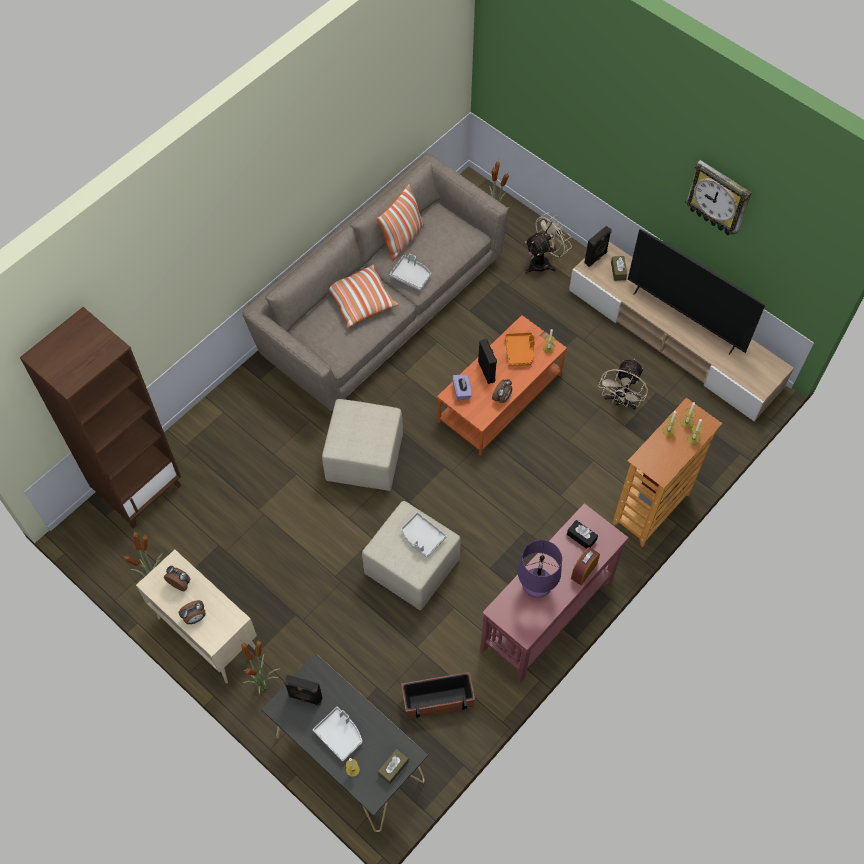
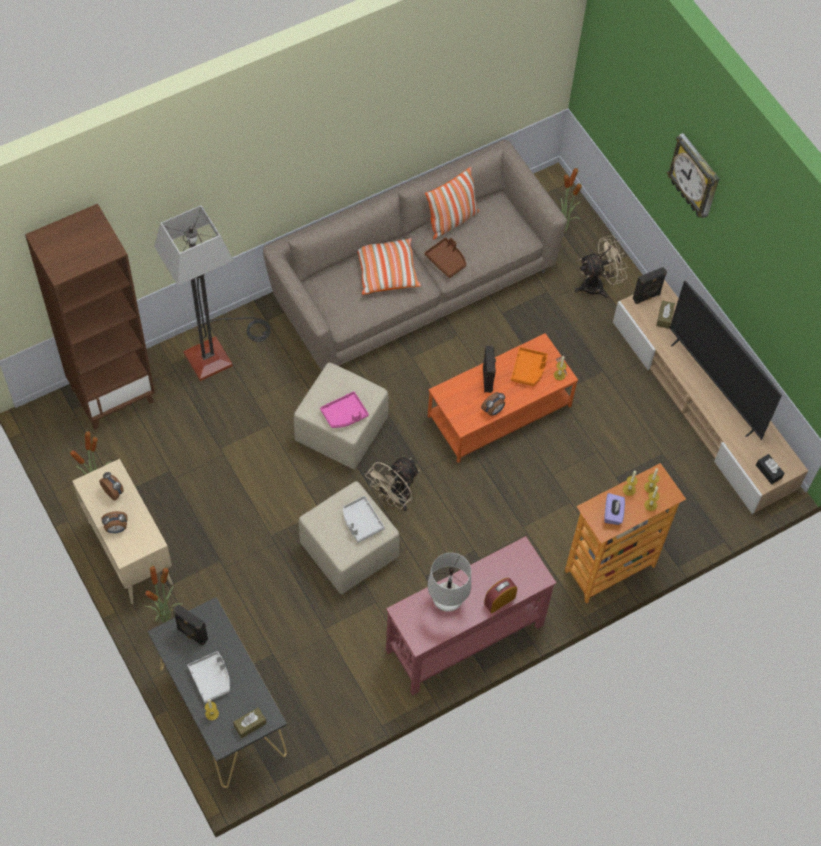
camera: 15 degrees right, 0 degrees up
(225, 420) = (218, 351): none -> floor lamp
(370, 442) = (344, 414): none -> pink tray
(411, 276) = (446, 260): grey tray -> brown tray
(438, 700) = (326, 685): planter -> none
(462, 391) = (455, 392): purple tissue box -> purple tissue box (613, 514)
(536, 587) = (447, 601): purple table lamp -> white table lamp
(581, 537) = (510, 568): black tissue box -> black tissue box (768, 471)
(620, 401) = (621, 451): beige fan -> beige fan (394, 498)
(718, 198) = (763, 273): wall clock -> wall clock (695, 177)

